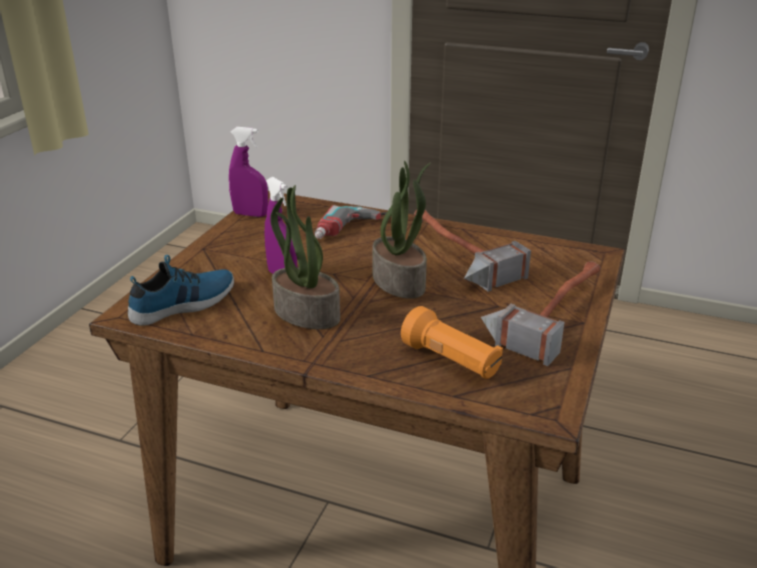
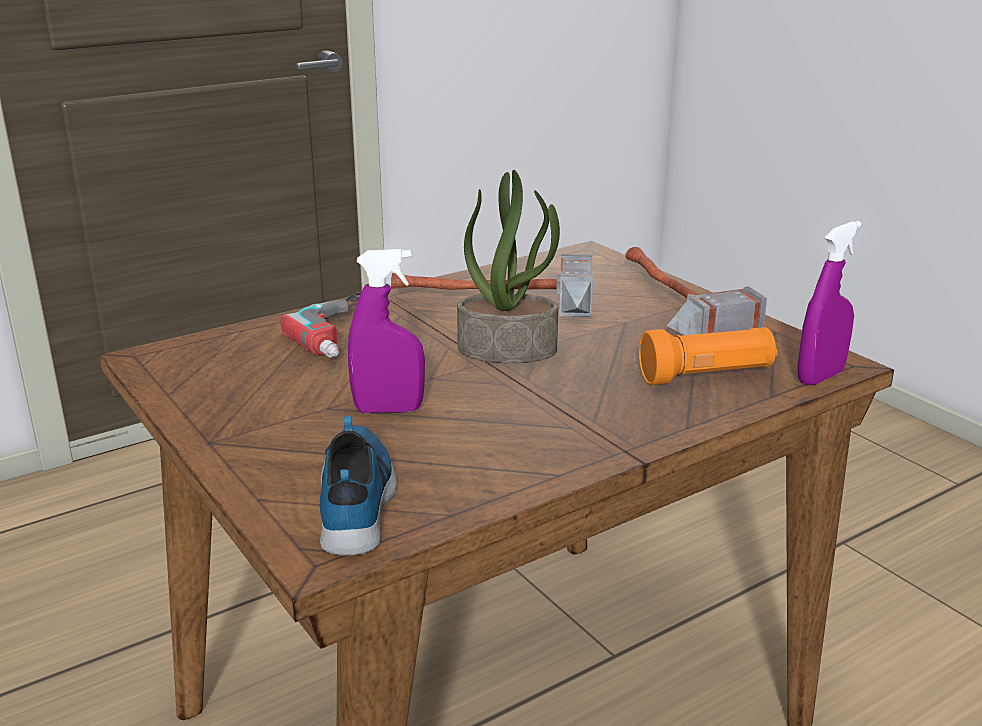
camera: 55 degrees left, 5 degrees down
(250, 214) = (169, 381): purple spray bottle -> purple spray bottle (820, 377)
(305, 314) = (505, 422): potted plant -> none

